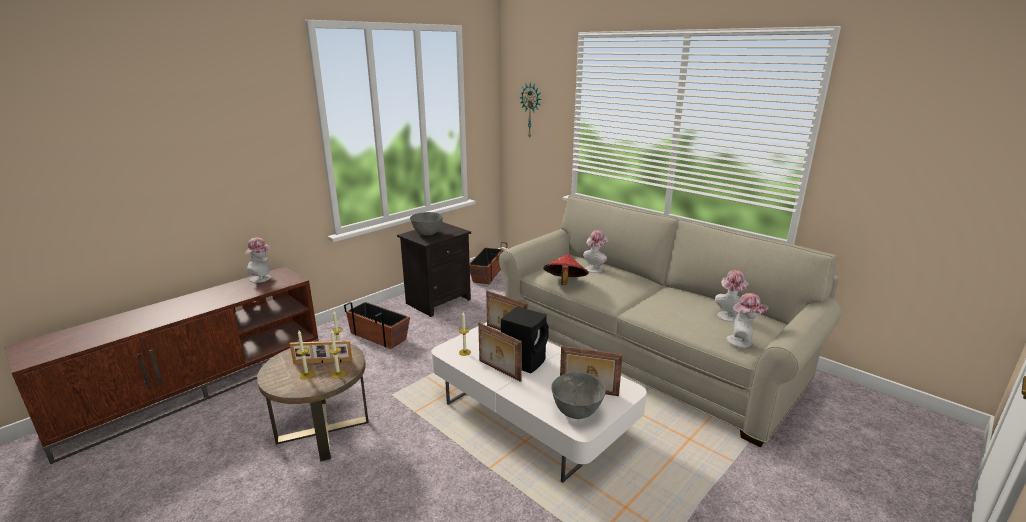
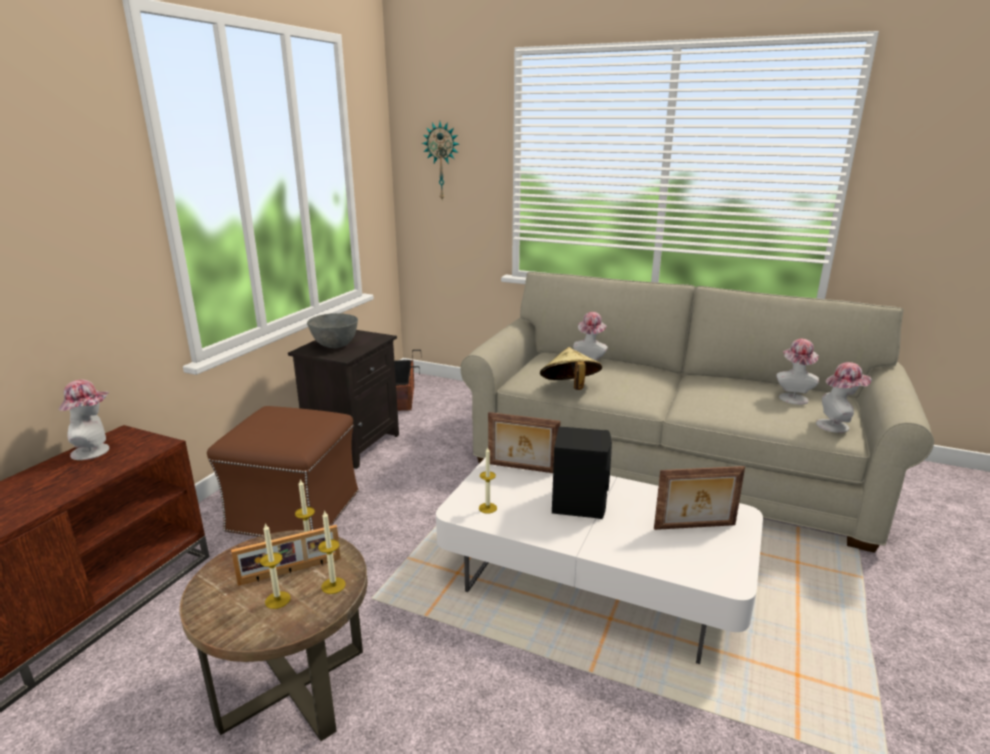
camera: 20 degrees left, 0 degrees up
(379, 336) = (293, 511): planter -> brown ottoman
(499, 371) = (557, 525): picture frame -> none
(564, 283) = (570, 388): red hat -> beige hat
(576, 412) = (705, 560): grey bowl -> none

